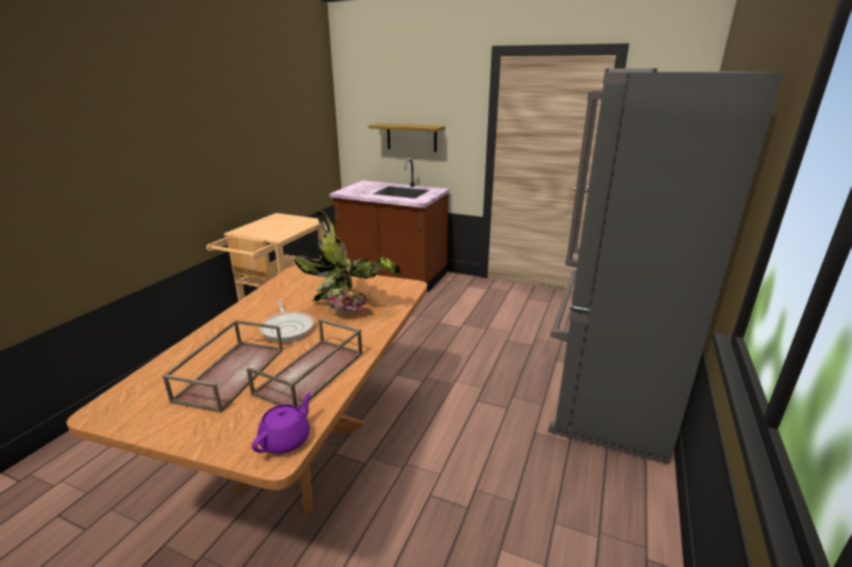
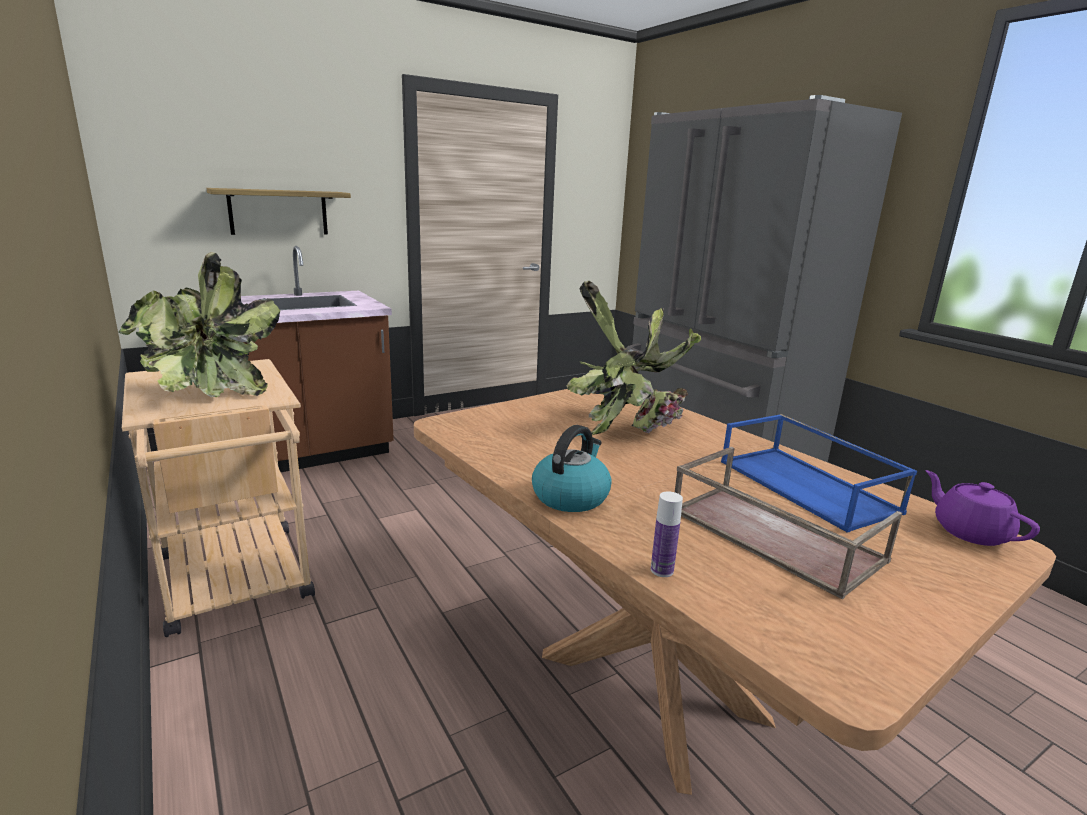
camera: 55 degrees left, 5 degrees down
(175, 354) = (662, 570): none -> bottle
(237, 318) = (571, 496): none -> kettle
(269, 227) = (202, 391): none -> potted plant
(288, 328) = (654, 471): frying pan -> none
(310, 374) = (809, 486): brown tray -> blue tray

